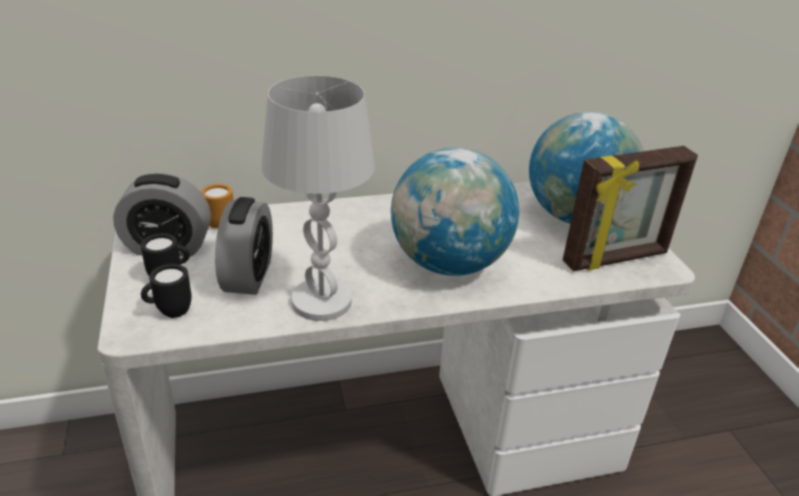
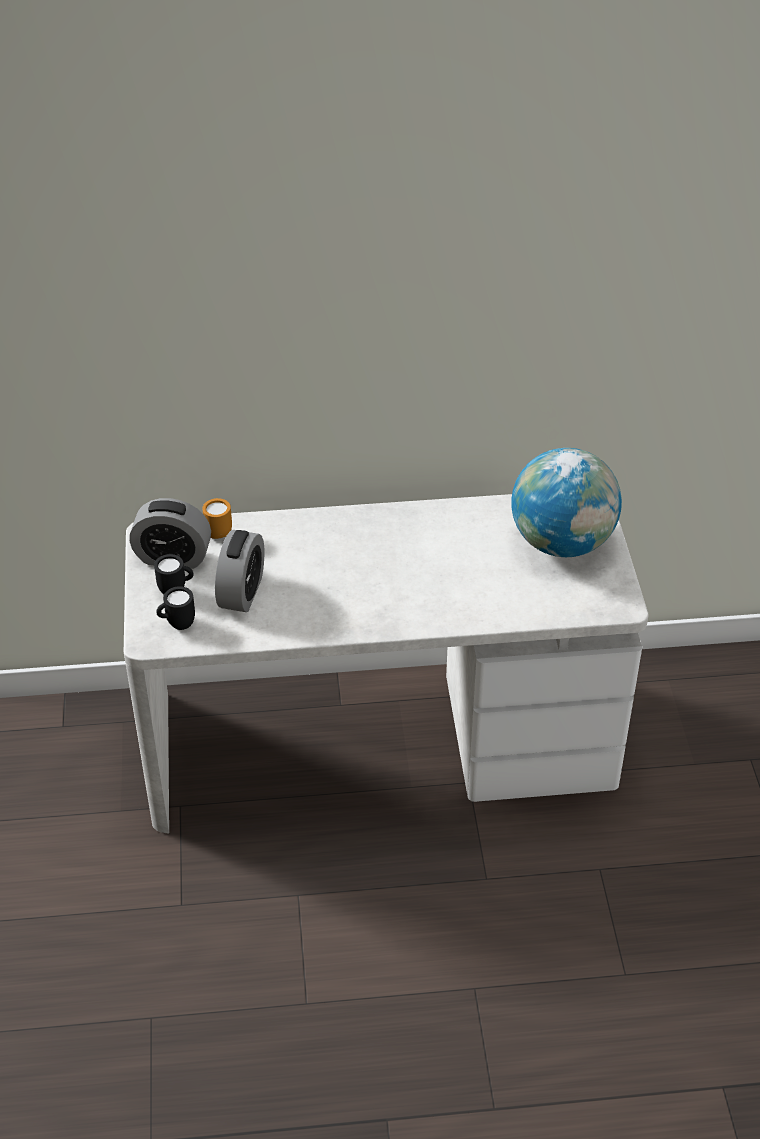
camera: 10 degrees right, 10 degrees up
(322, 301) = (302, 622): white table lamp -> none
(448, 264) = (420, 590): globe -> none
(616, 259) = (580, 594): picture frame -> none

